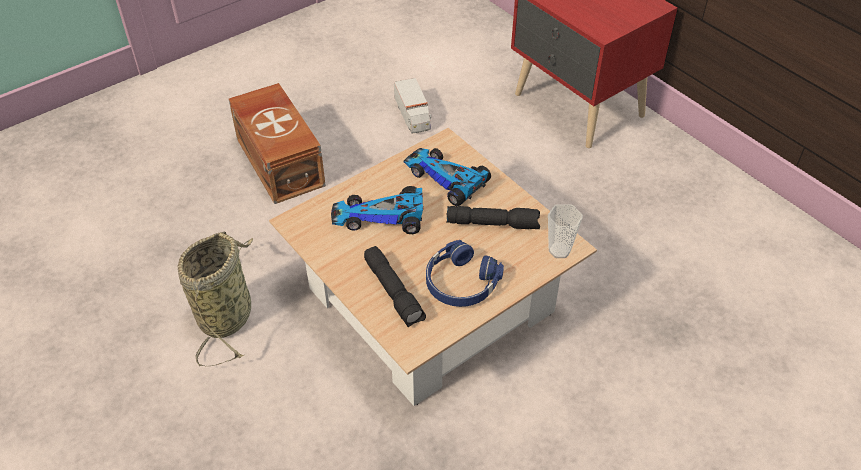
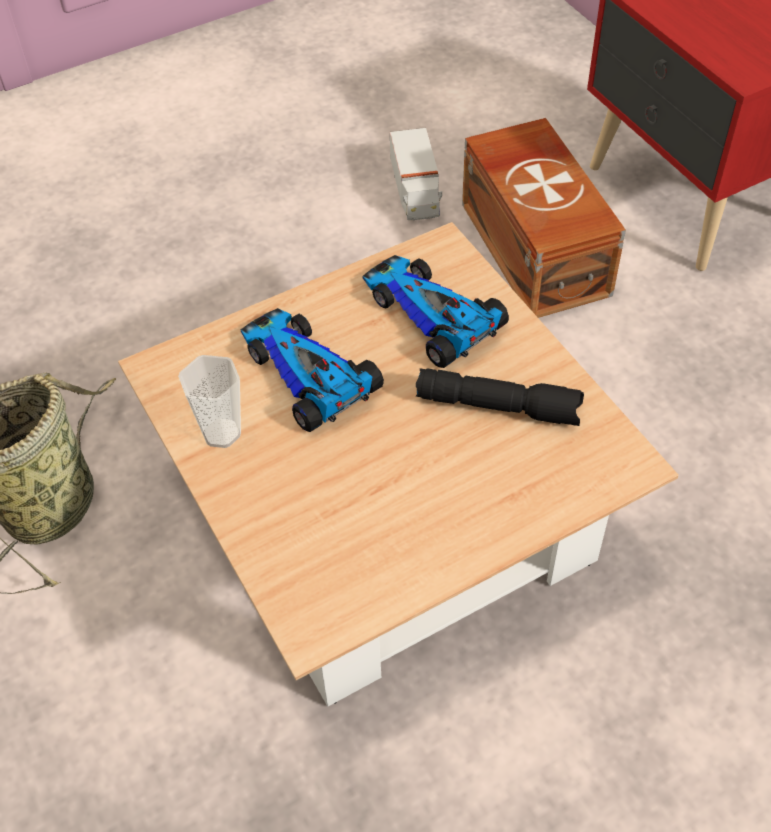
camera: 10 degrees right, 5 degrees up
(281, 160) = (191, 248): brown storage box -> brown storage box (536, 246)
(381, 217) = (307, 375): toy car -> toy car turned 45 degrees clockwise
(394, 292) = (302, 518): black flashlight -> none
(460, 283) = (421, 513): blue headphones -> none
(559, 250) = (609, 470): cup -> cup (221, 433)

